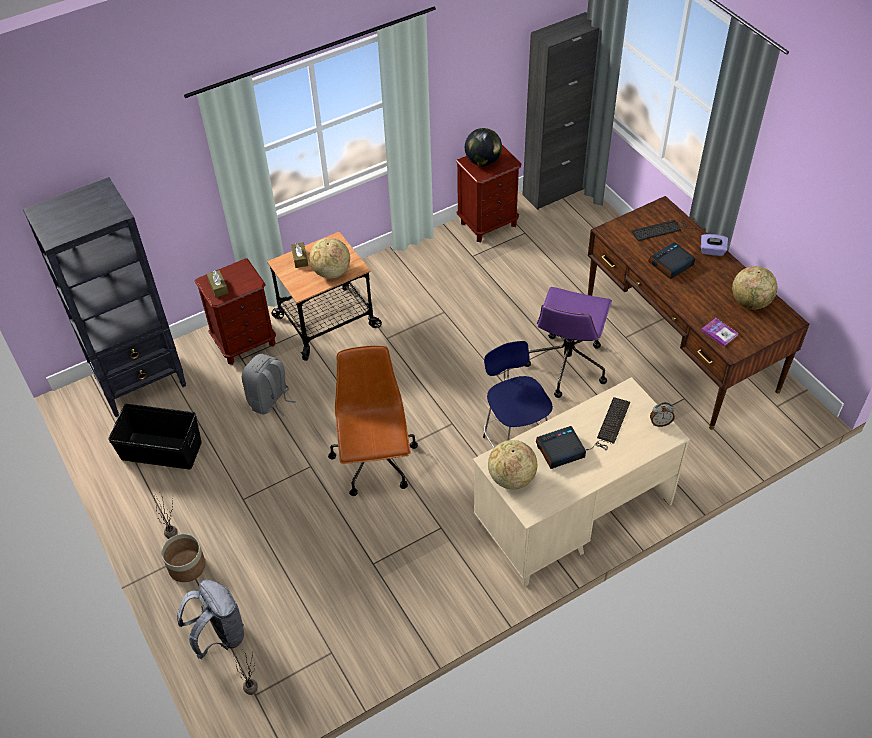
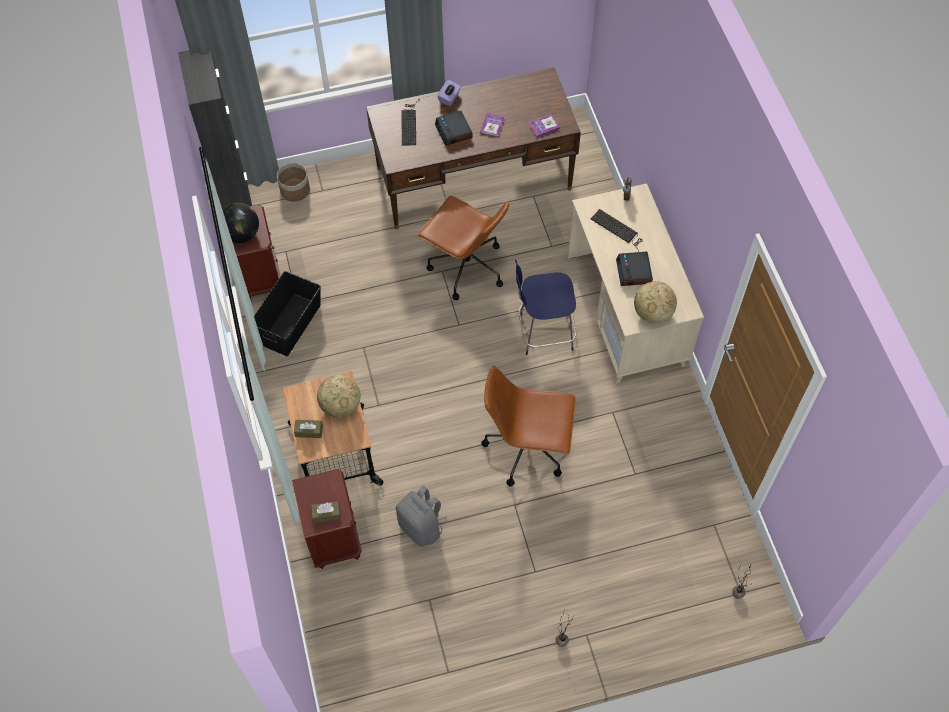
camera: 75 degrees left, 10 degrees up
(141, 382) = (350, 652): black bookcase -> none
(161, 450) = (451, 642): black storage box -> black storage box (290, 324)
(186, 566) = (598, 634): planter -> planter (295, 190)
(219, 635) = (677, 614): grey backpack -> none
(566, 364) = (465, 267): purple office chair -> brown office chair
(696, 291) = (492, 125): none -> book
(750, 302) = (518, 94): globe -> none

